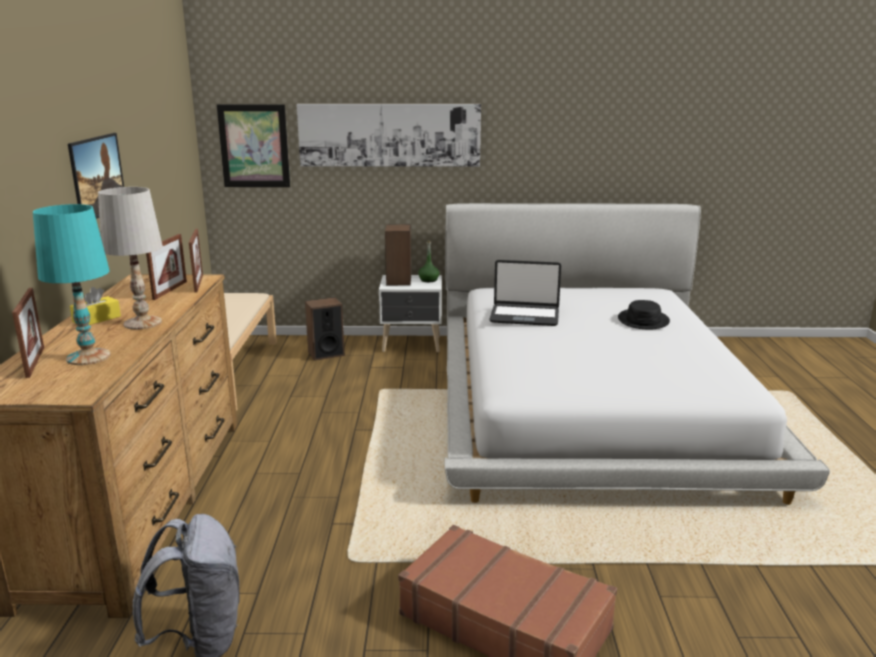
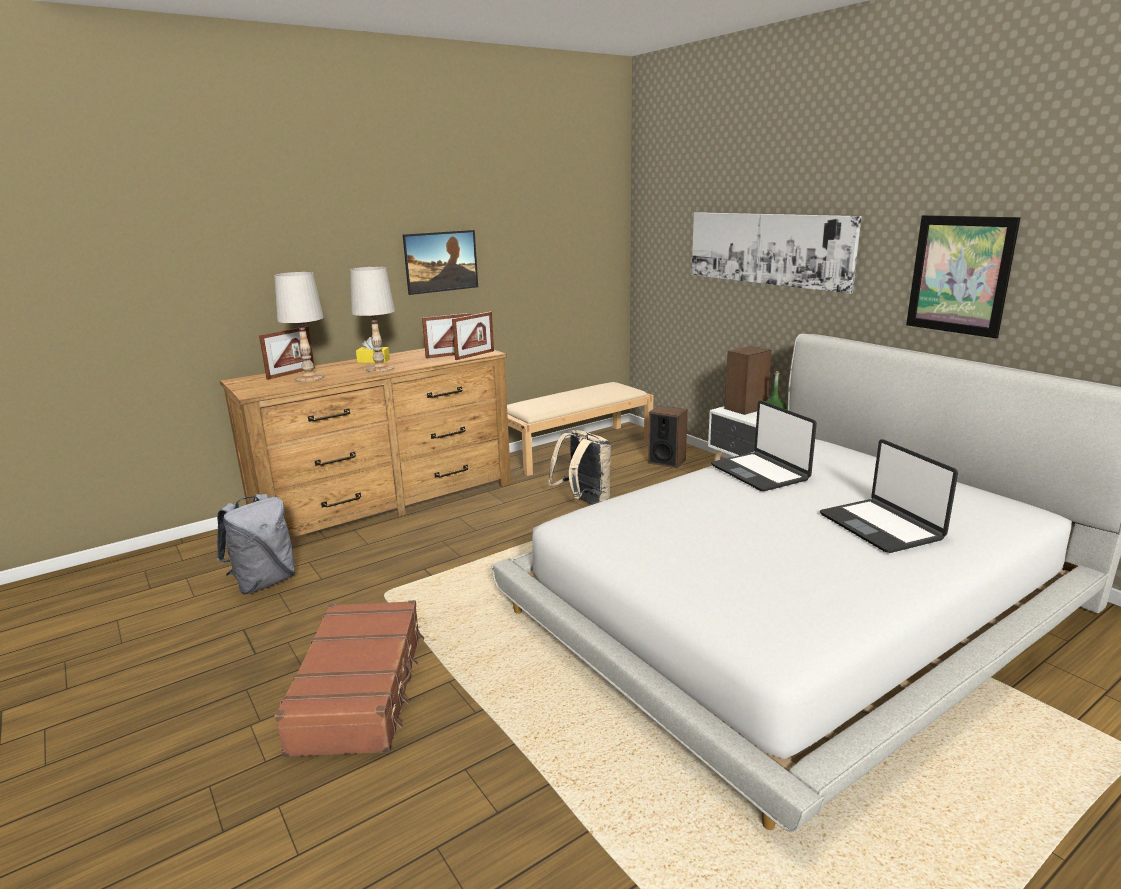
camera: 55 degrees right, 0 degrees up
(88, 357) = (309, 378): turquoise table lamp -> white table lamp
(254, 146) = (664, 252): picture -> picture (959, 275)
(335, 409) = (583, 502): none -> beige backpack
(643, 320) = (881, 526): black hat -> laptop

